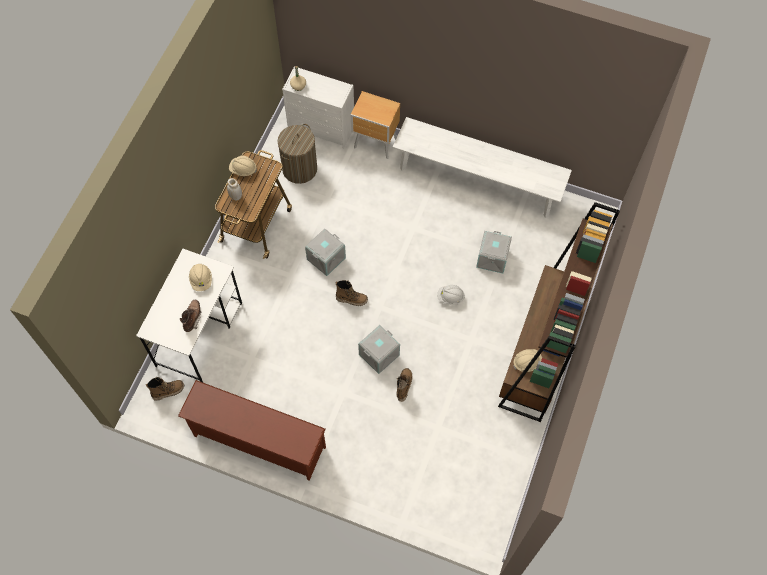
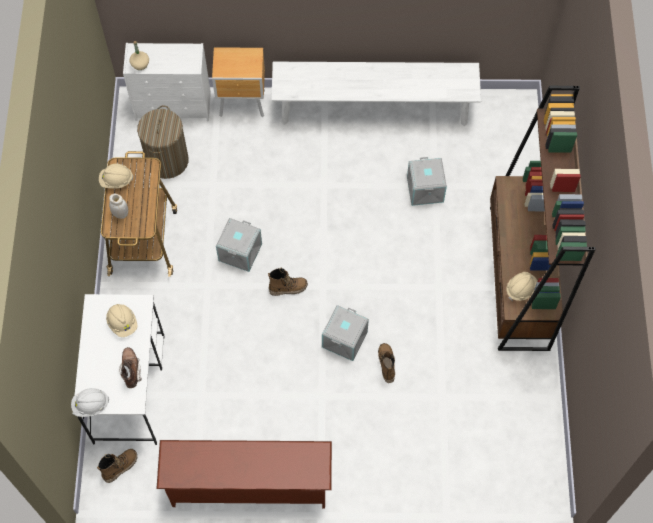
camera: 20 degrees left, 0 degrees up
(450, 297) = (397, 248): white hard hat -> white hard hat (91, 405)

